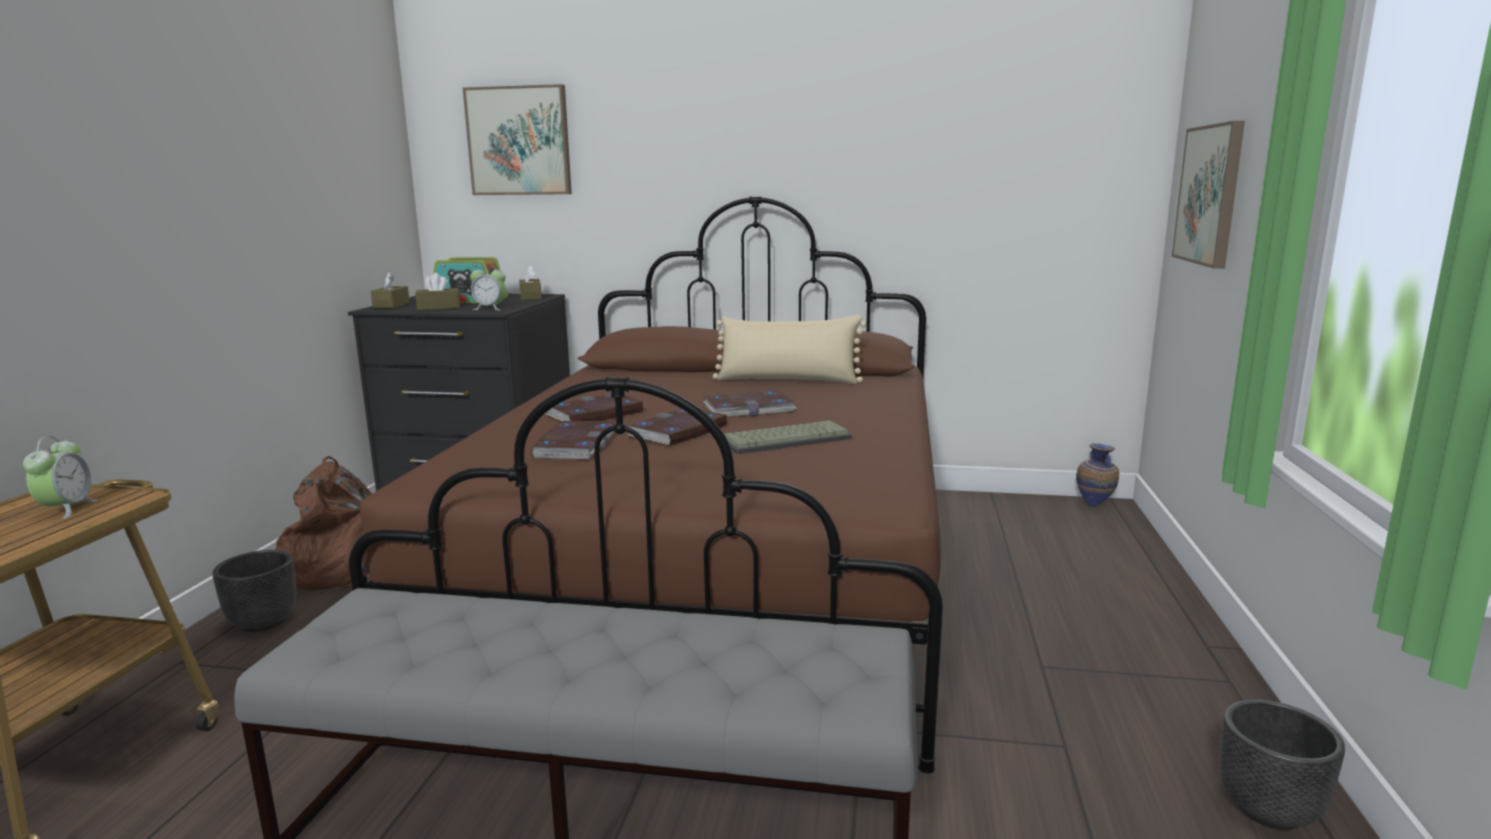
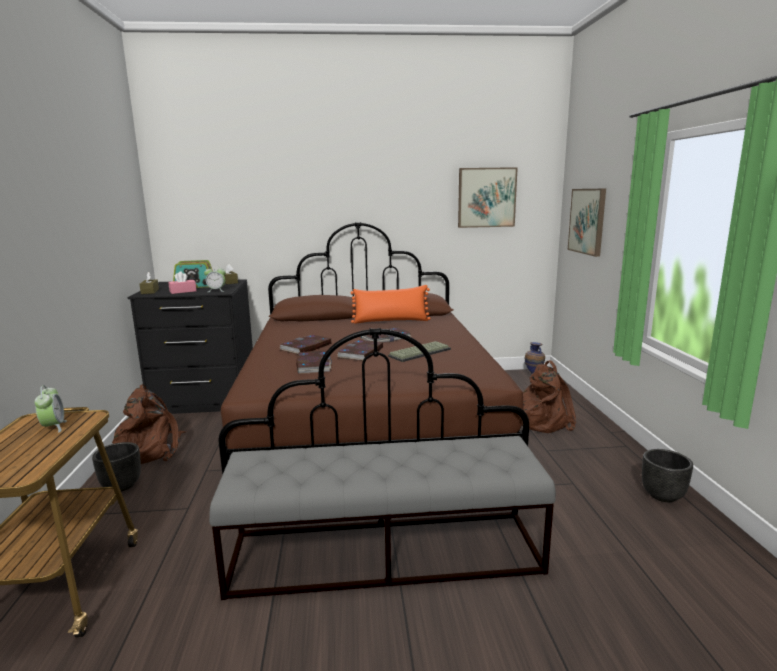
camera: 15 degrees left, 0 degrees up
(439, 307) = (183, 291): brown tissue box -> pink tissue box
(519, 141) = (216, 192): picture -> picture (486, 197)
(788, 380) = (391, 321): beige pillow -> orange pillow
(1061, 603) = (541, 421): none -> brown backpack

